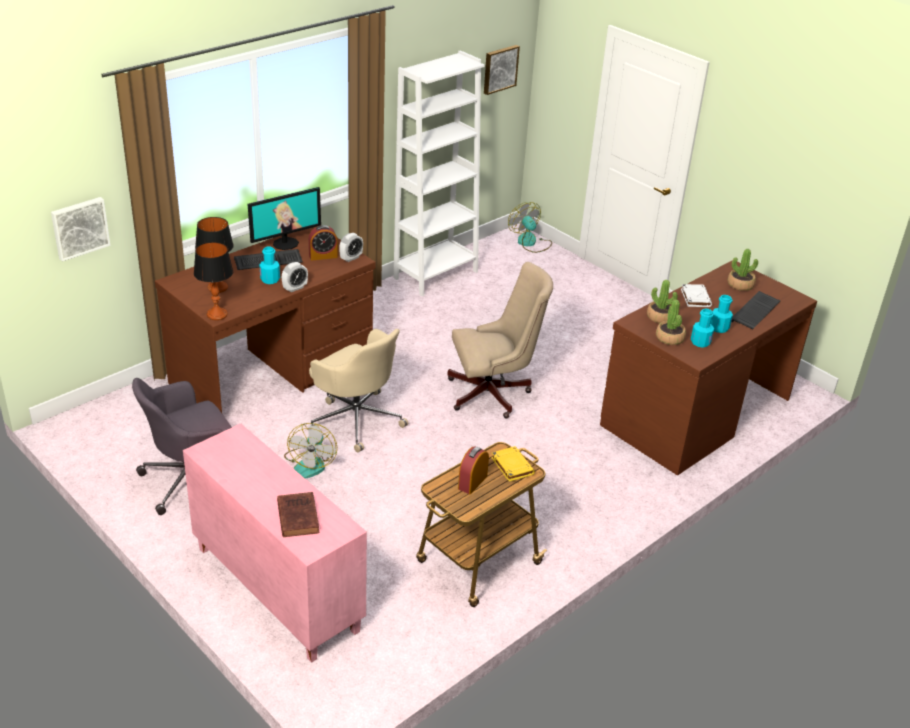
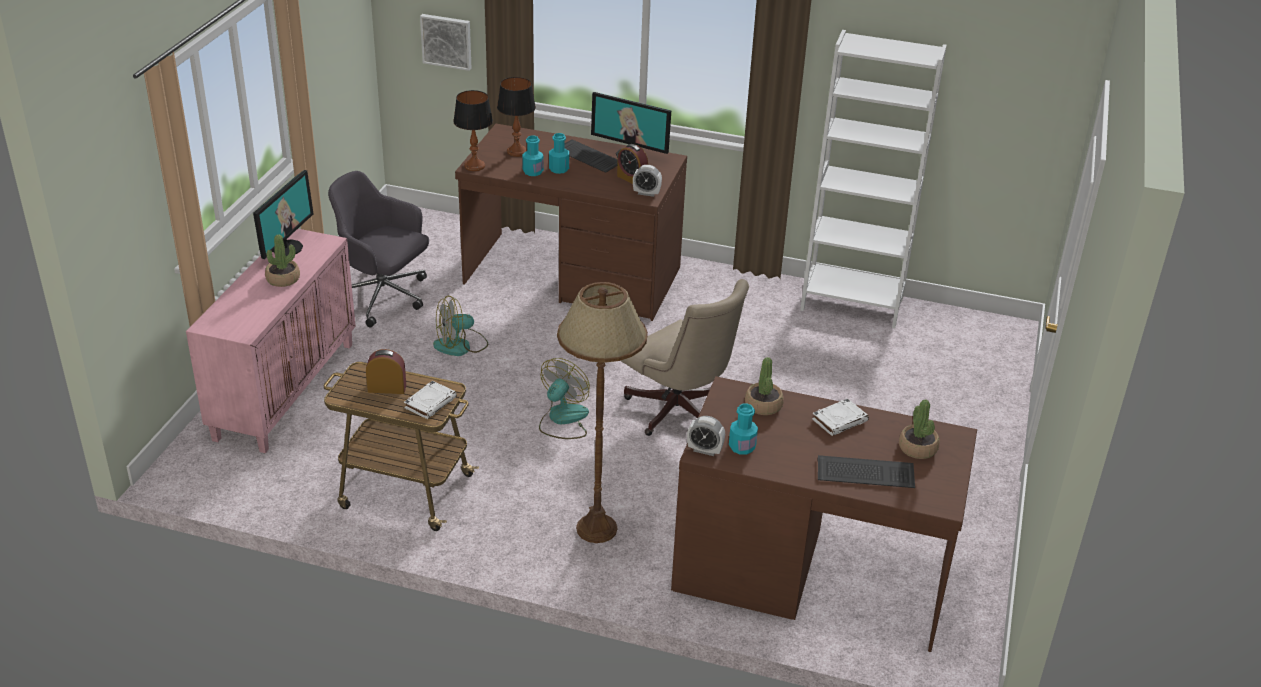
camera: 60 degrees right, 0 degrees up
(222, 462) = (287, 248): none -> monitor
(295, 288) = (559, 185): alarm clock -> alarm clock (704, 450)
(297, 516) = (244, 305): brown book -> none
(356, 419) = (550, 346): beige office chair -> none
(499, 69) = (1021, 96): picture -> none
(512, 466) = (430, 402): yellow book -> white book
(530, 243) = (1007, 343): fan -> fan (563, 420)
(592, 482) = (597, 528): none -> brown floor lamp
(670, 338) = (725, 423): potted plant -> potted plant (283, 279)
(719, 328) = (791, 454): turquoise bottle -> turquoise bottle (533, 172)

